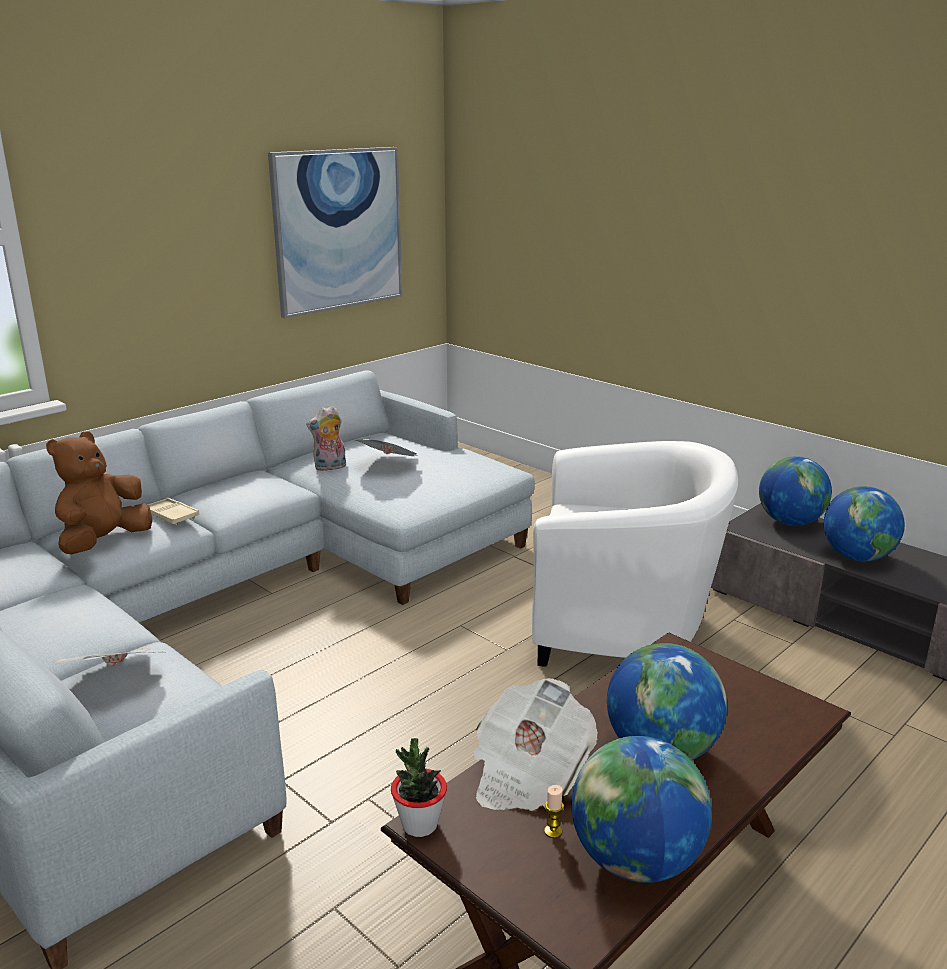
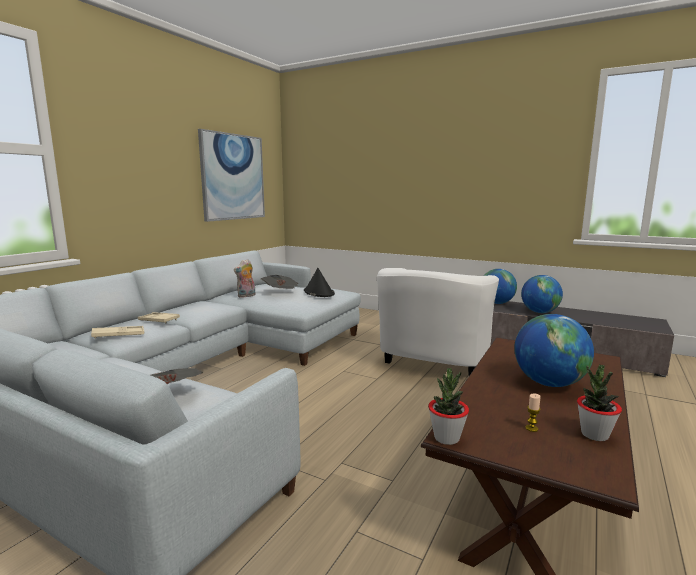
camera: 15 degrees left, 10 degrees down
(104, 542) = (118, 335): brown plush toy -> beige tray
(453, 471) = (318, 292): none -> black hat
(528, 774) = (487, 403): newspaper -> none
(623, 630) = (432, 363): white armchair -> white armchair turned 120 degrees clockwise
(635, 861) = (594, 435): globe -> potted plant

